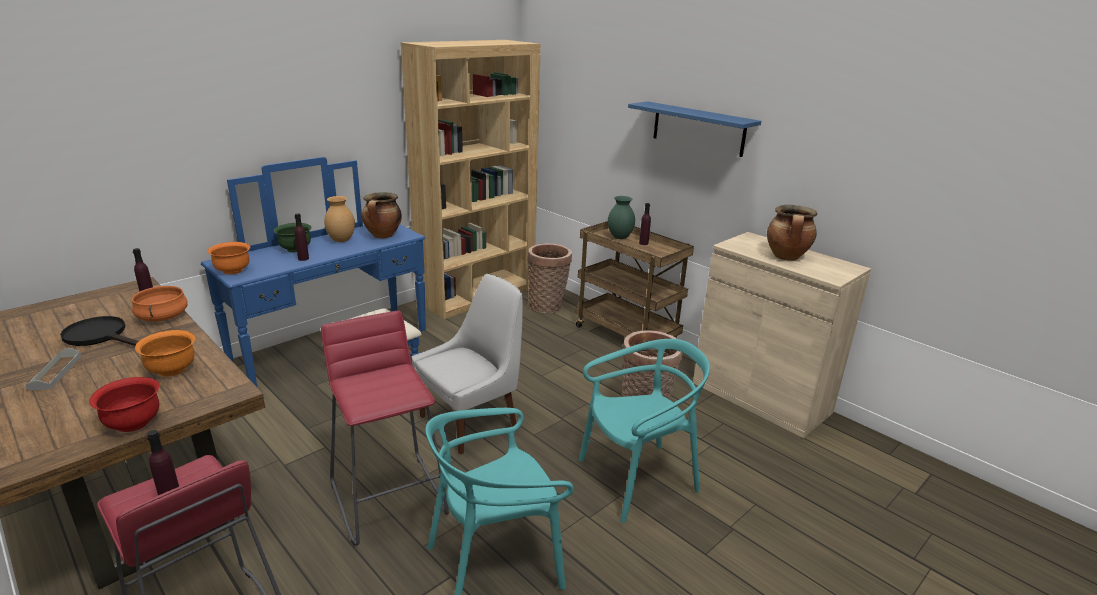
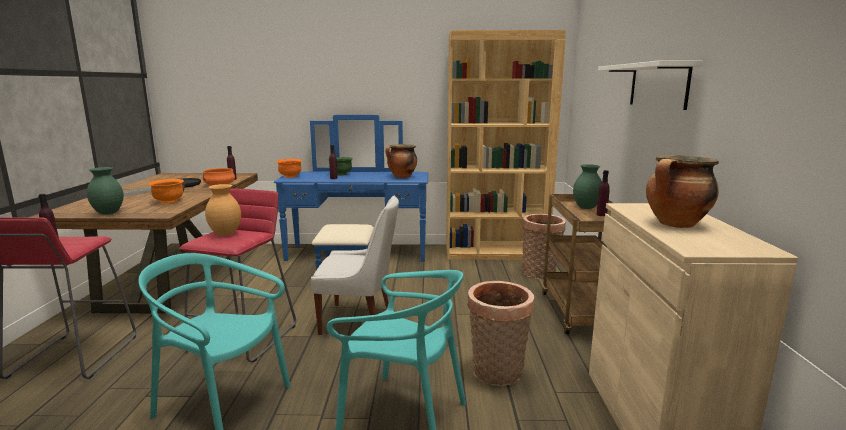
camera: 45 degrees right, 10 degrees down
(134, 423) = (108, 213): red bowl -> green vase
(342, 240) = (374, 175): brown vase -> brown vase (225, 234)
(698, 128) = (658, 85): blue shelf -> white shelf

